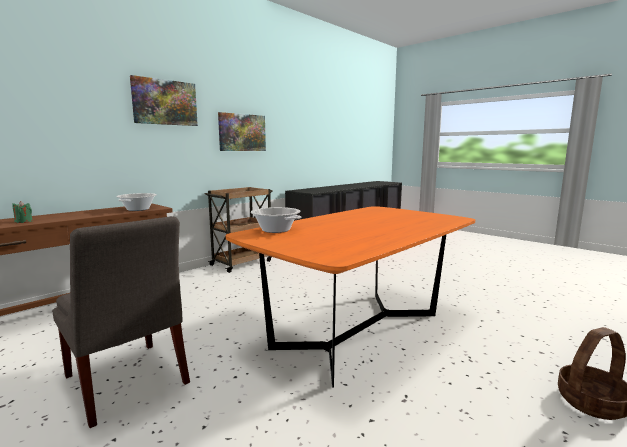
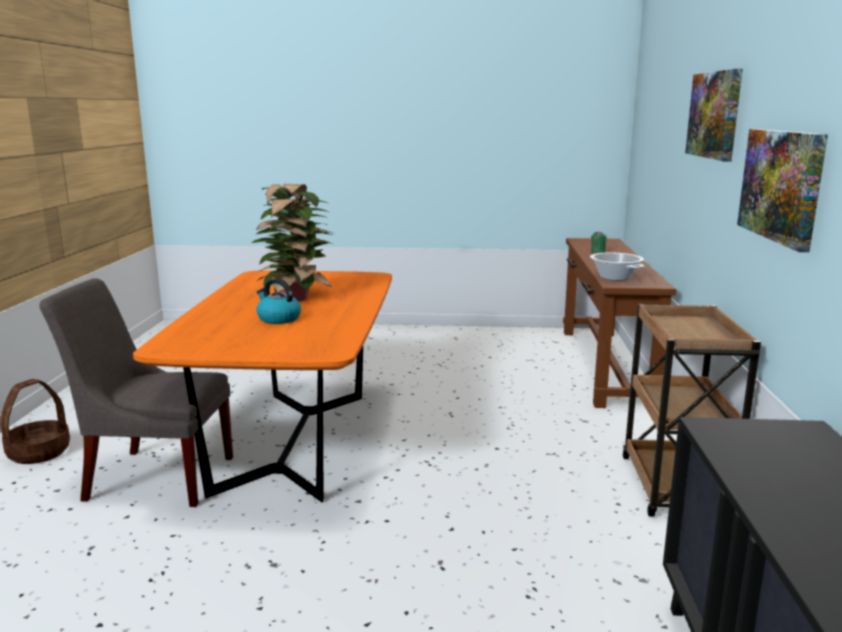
camera: 140 degrees right, 5 degrees up
(127, 383) = (417, 358): grey chair -> grey chair (155, 476)
(276, 230) = (361, 284): cooking pot -> none
(345, 229) = (296, 297): none -> potted plant
(380, 220) = (278, 319): none -> kettle

